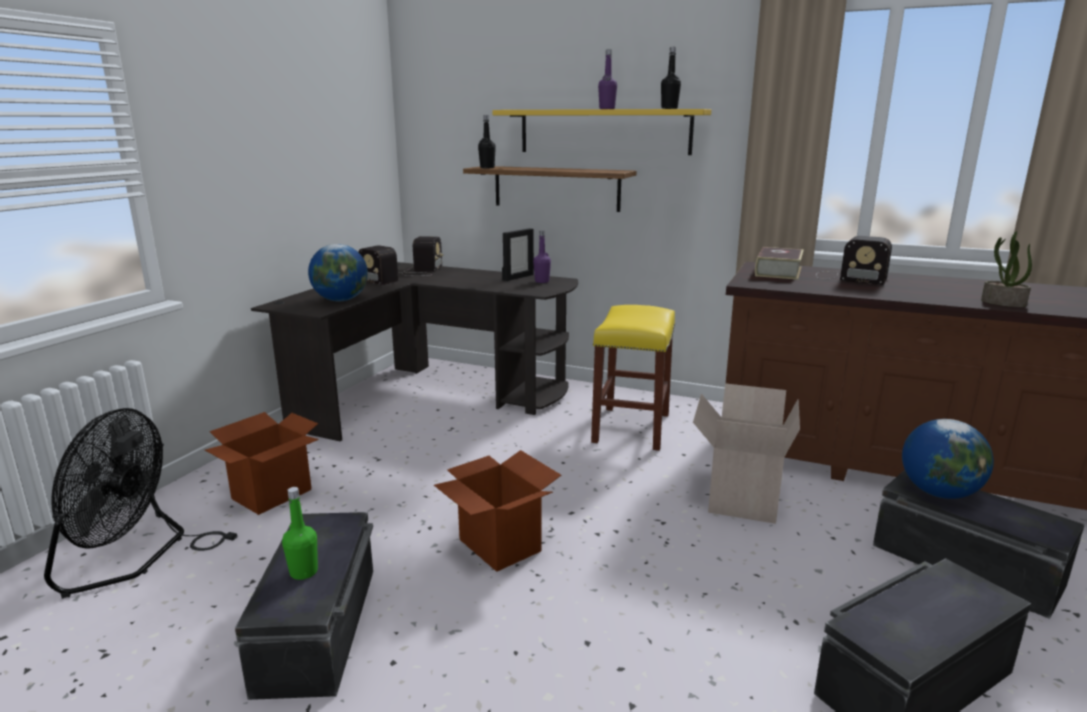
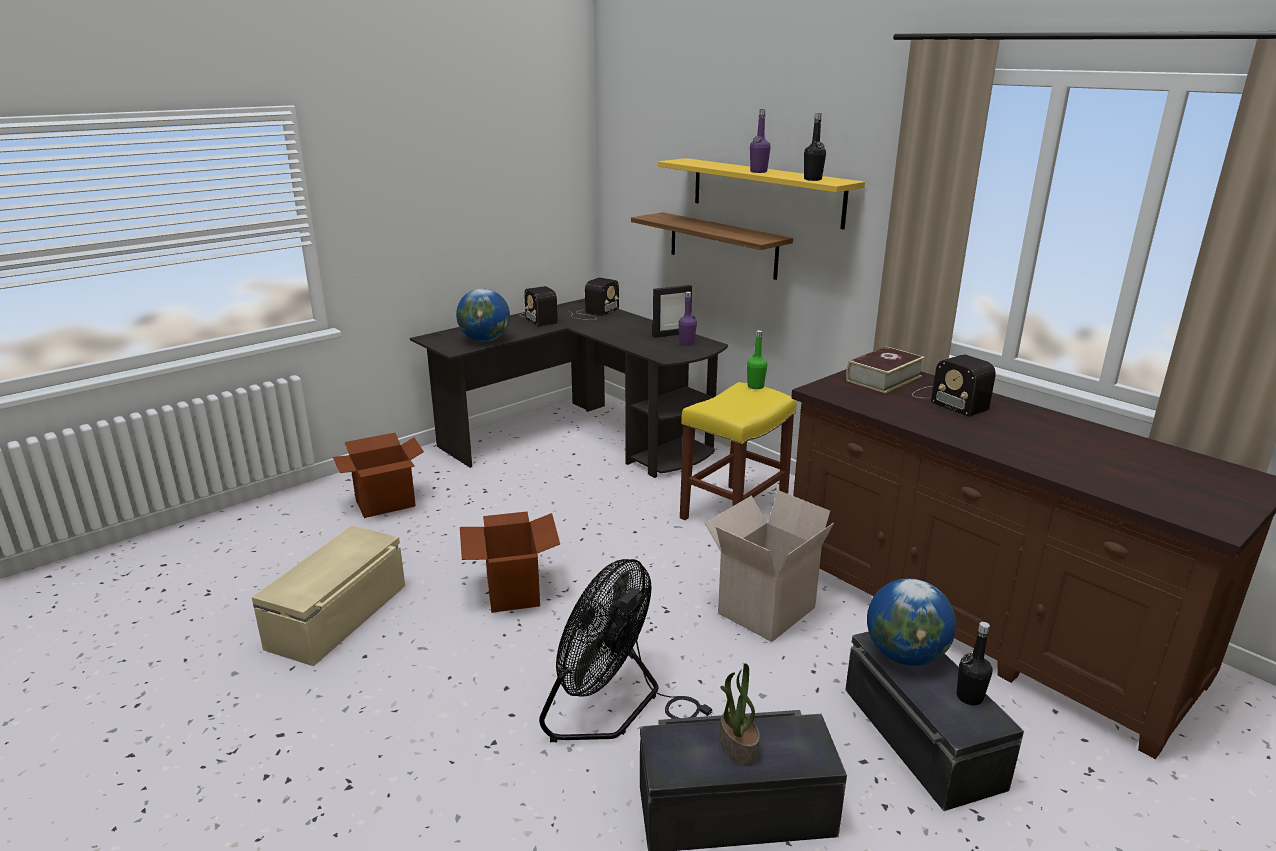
camera: 25 degrees right, 5 degrees up
(146, 551) = (276, 527): black fan -> black fan (622, 703)
(304, 572) = (320, 571): green bottle -> green bottle (755, 386)
(320, 627) = (339, 616): black storage box -> beige storage box
(487, 168) = (654, 218): black bottle -> black bottle (969, 697)
(1002, 303) = (1062, 467): potted plant -> potted plant (737, 747)

